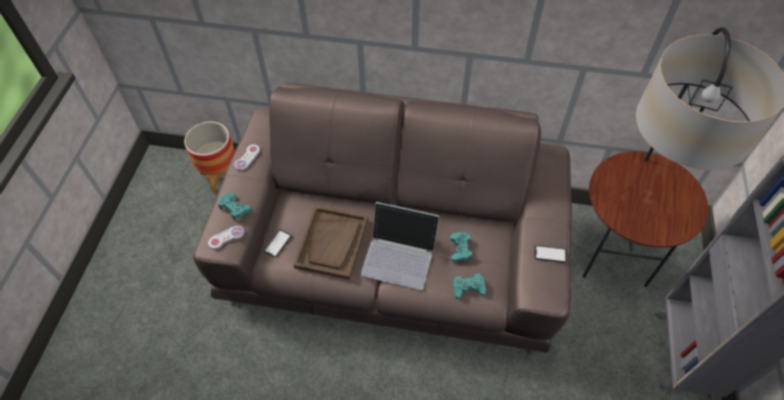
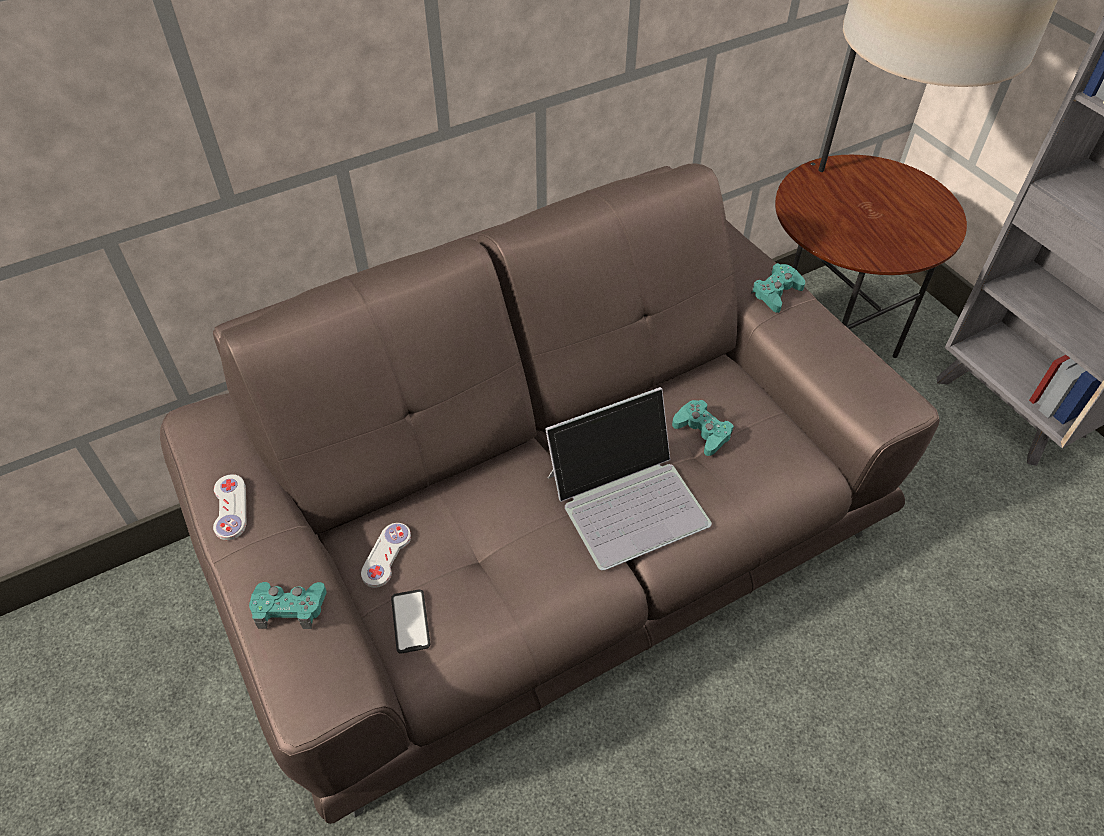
camera: 40 degrees left, 5 degrees down
(222, 176) = (134, 610): planter -> none
(226, 238) = (324, 670): white game controller -> white game controller (386, 555)
(332, 243) = (505, 555): brown tray -> none
(468, 288) = (769, 477): turquoise game controller -> turquoise game controller (776, 292)
(550, 254) = (841, 349): phone -> none

